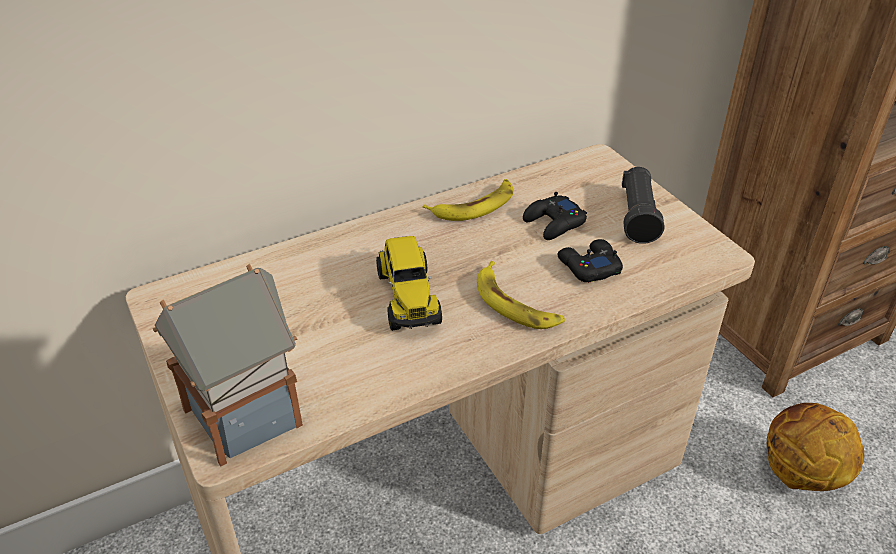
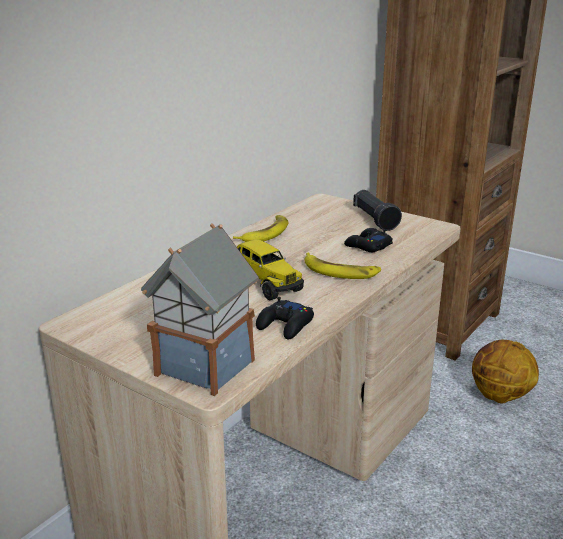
camera: 25 degrees left, 15 degrees down
(554, 223) = (326, 232): black game controller -> black game controller (285, 325)

